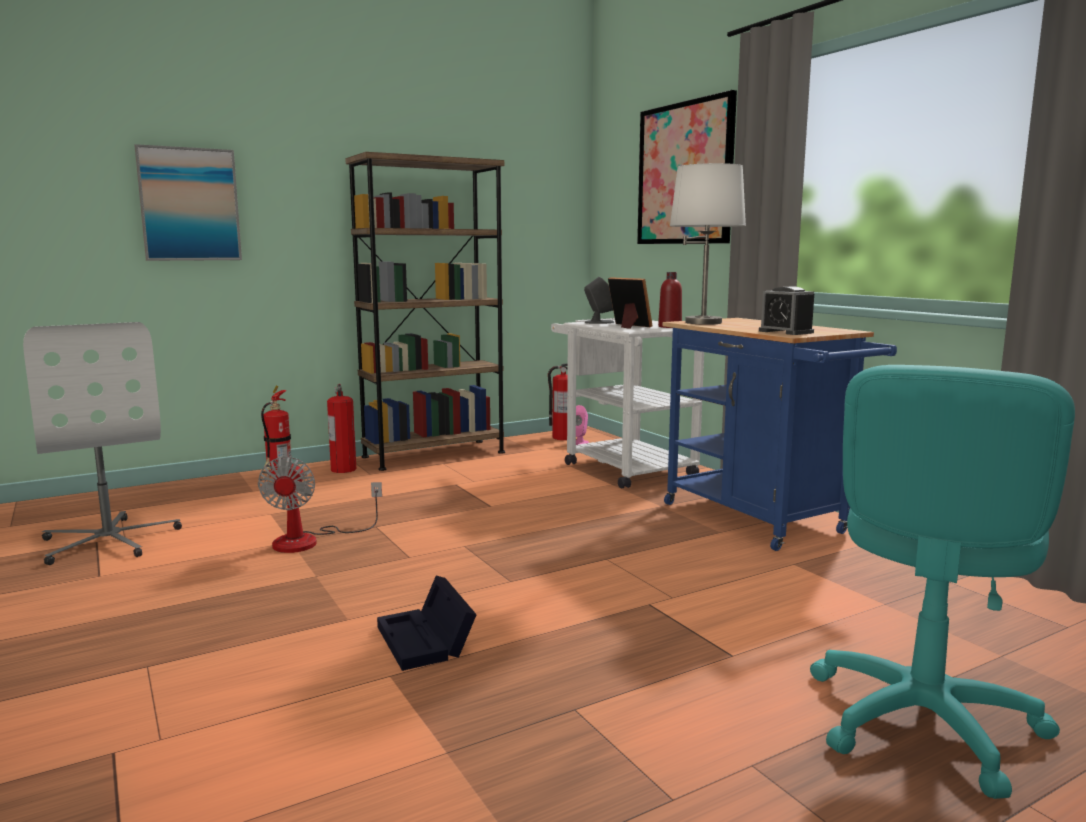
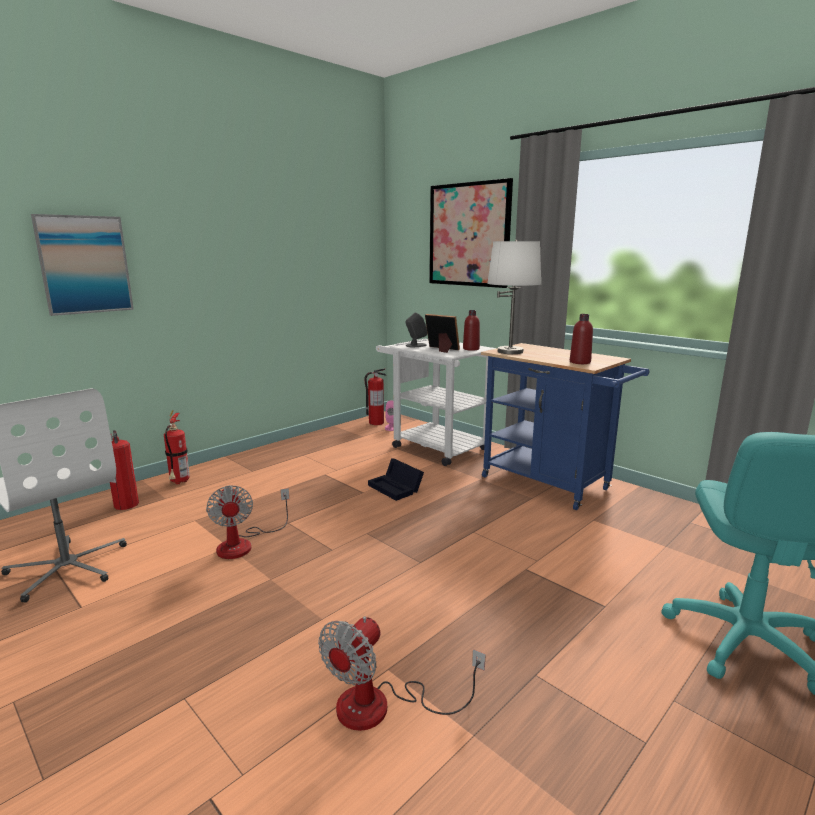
camera: 15 degrees left, 5 degrees up
(343, 469) = (228, 468): fire extinguisher -> fire extinguisher (126, 504)
(356, 708) = (382, 706): none -> fan
(427, 641) = (395, 630): black storage box -> black storage box (396, 488)
(434, 454) = (291, 447): brown bookcase -> none
(786, 332) = (580, 362): alarm clock -> red bottle

